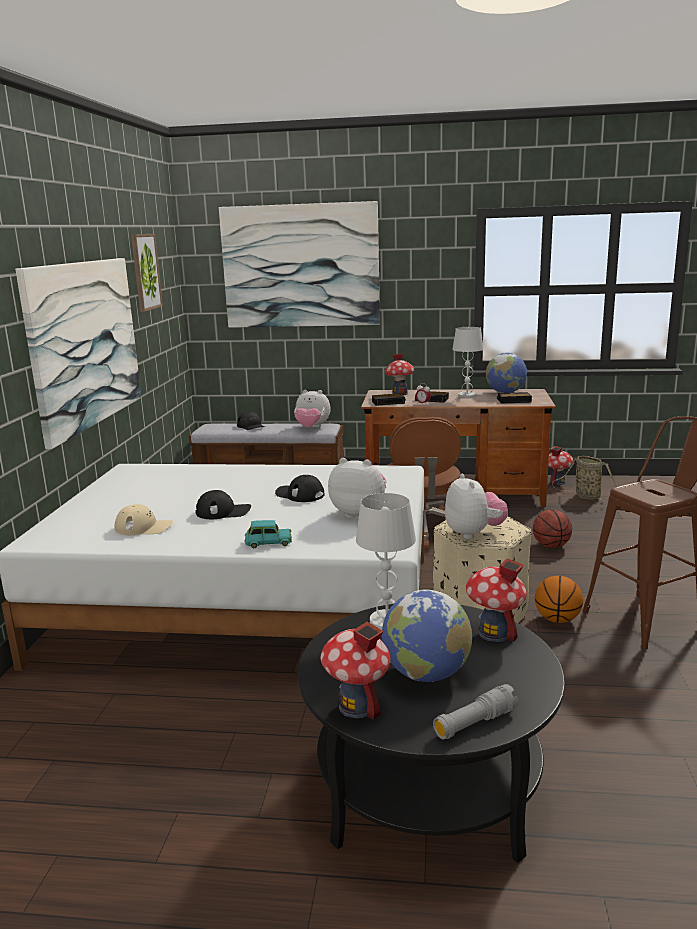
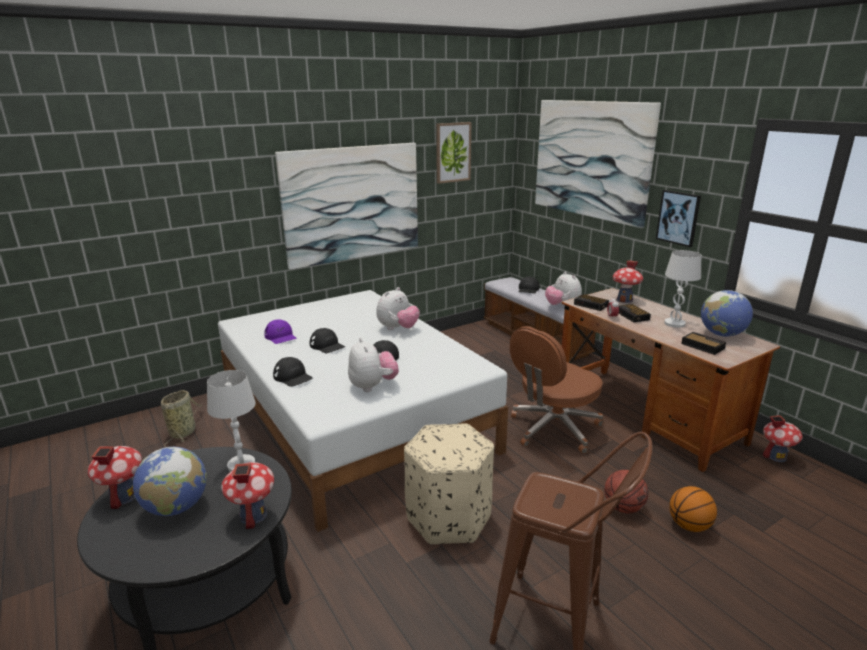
camera: 50 degrees right, 5 degrees up
(144, 527) = (280, 336): beige cap -> purple cap
(268, 542) = (293, 377): turquoise toy car -> black cap
(416, 307) = (678, 217): none -> picture
(474, 533) = (429, 445): plush toy -> plush toy (398, 328)
(475, 723) = (120, 551): grey flashlight -> none
(557, 619) = (487, 564): basketball -> basketball (689, 526)
(585, 496) = (774, 486): basket -> basket (183, 432)

